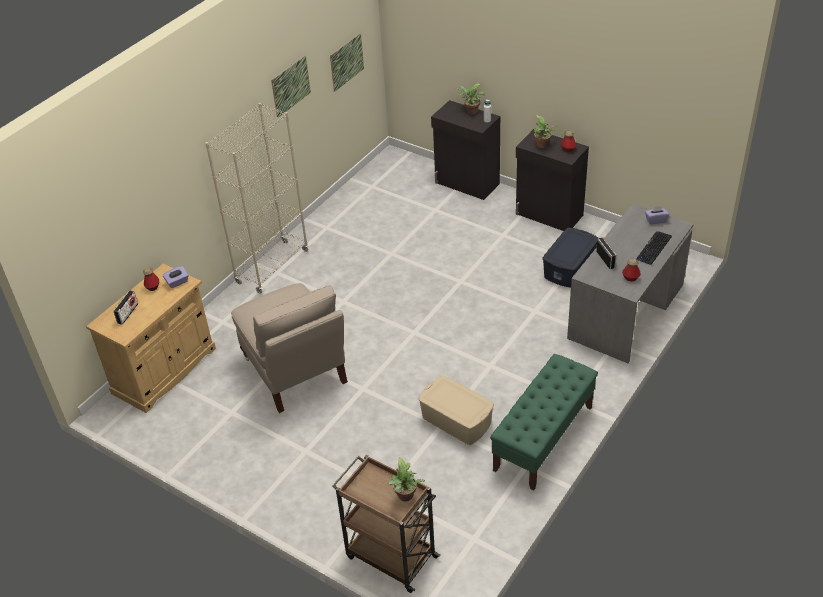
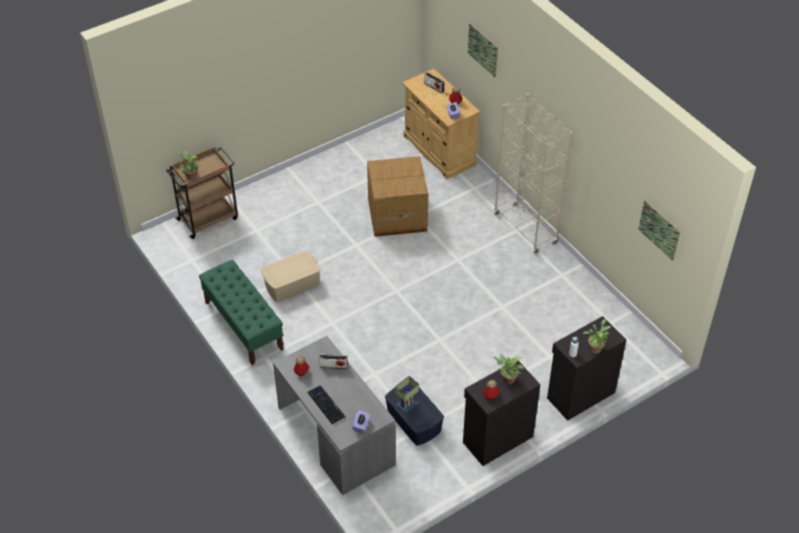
camera: 110 degrees right, 5 degrees up
(291, 86) = (604, 165): picture -> picture (482, 50)
(295, 371) = (396, 214): beige chair -> cardboard box
(572, 252) = (406, 404): none -> table lamp

